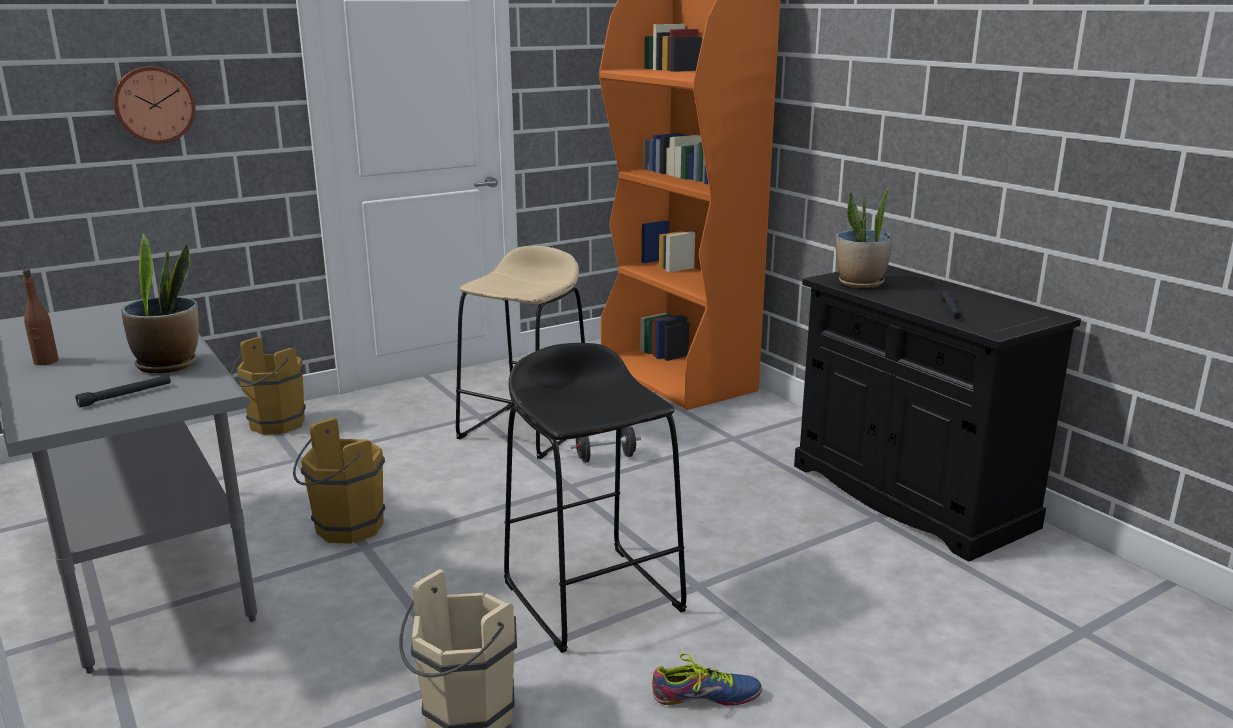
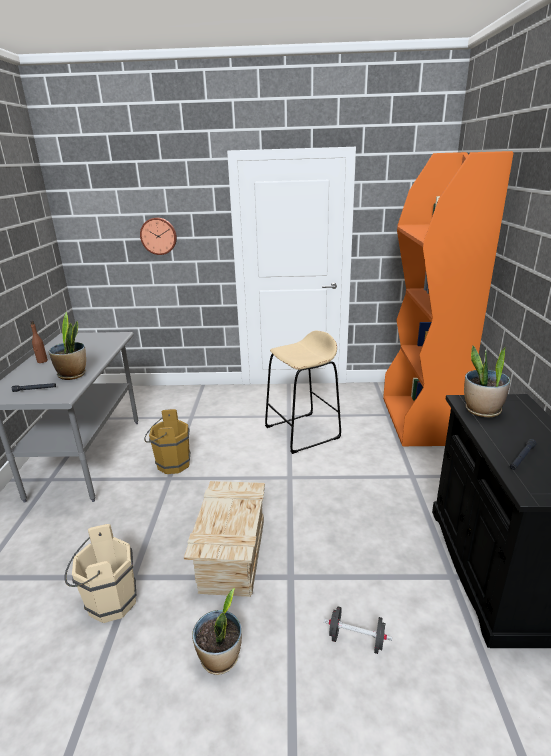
camera: 35 degrees right, 5 degrees up
(273, 425) = (200, 395): brown bucket -> none
(593, 595) = (233, 556): black stool -> crate
(605, 458) = (326, 464): black dumbbell -> black dumbbell (356, 640)
(705, 695) = (220, 658): shoe -> potted plant

